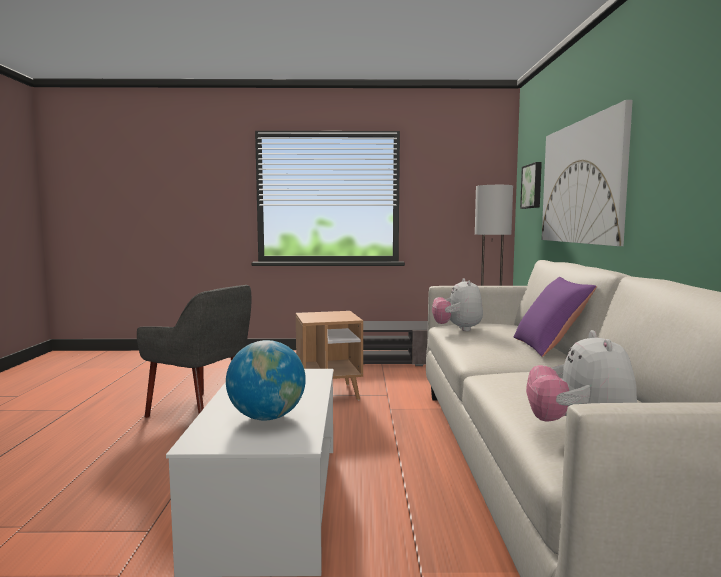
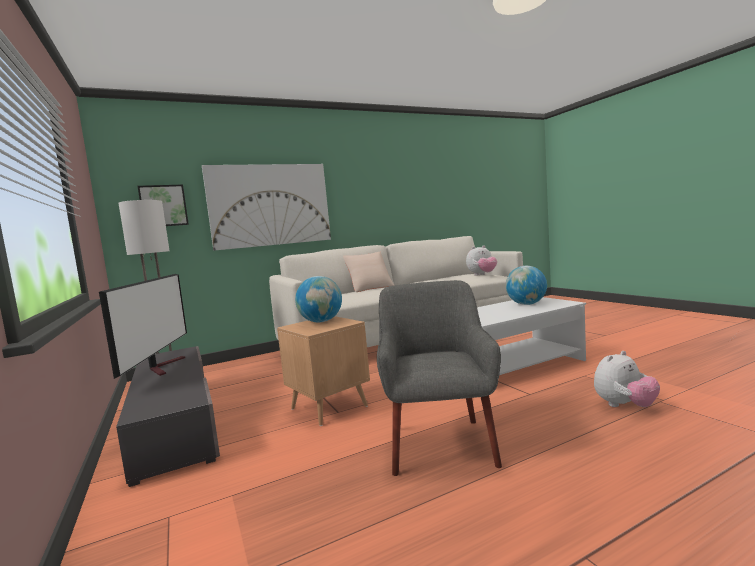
camera: 115 degrees left, 0 degrees up
(337, 316) = (321, 321): none -> globe
(410, 324) = (162, 366): none -> television
(457, 329) = (343, 299): plush toy -> plush toy (624, 406)
(549, 346) = (370, 288): purple pillow -> beige pillow

